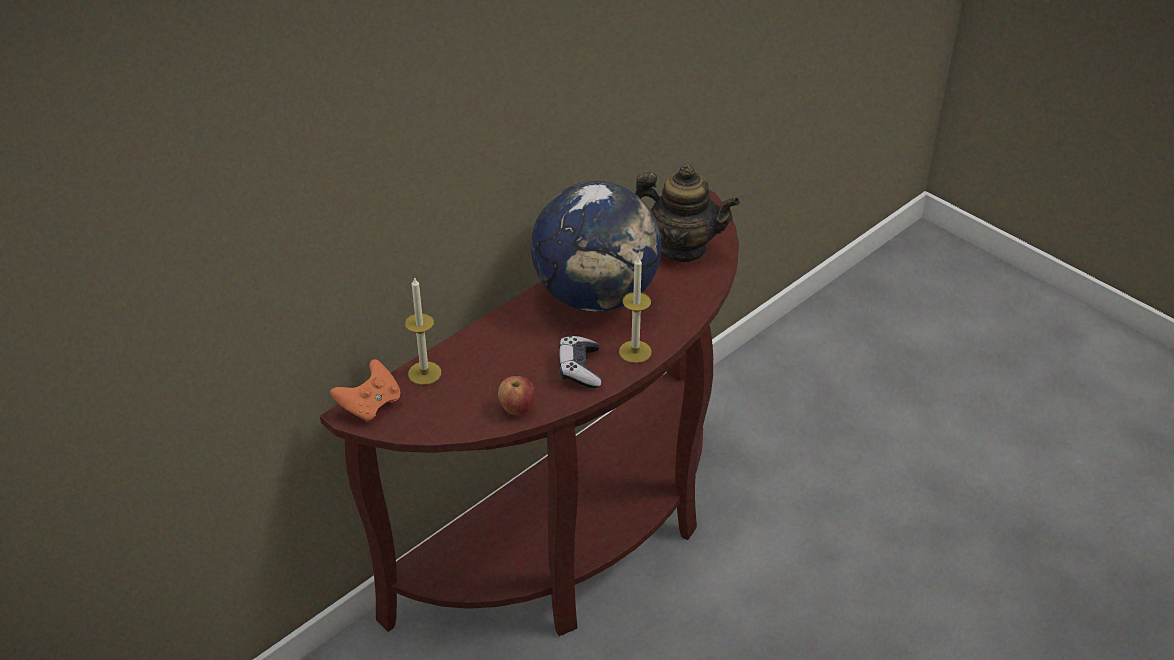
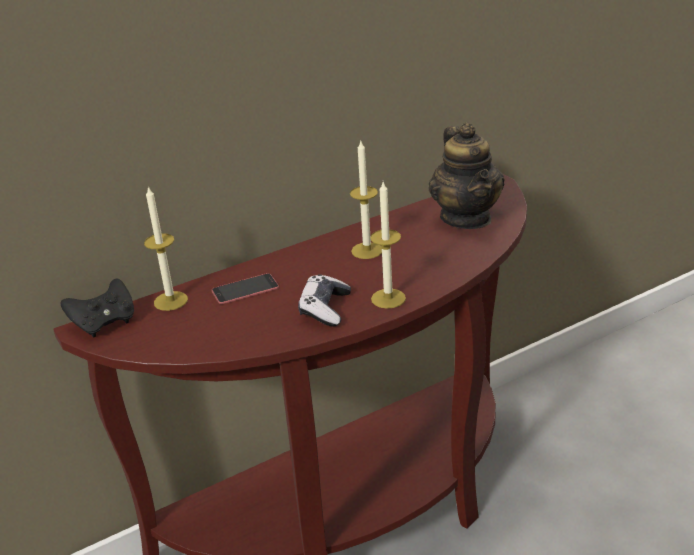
camera: 15 degrees right, 10 degrees down
(370, 405) = (104, 323): orange game controller -> black game controller
(493, 353) = (245, 289): none -> phone
(517, 408) = (246, 338): apple -> none
(596, 296) = (367, 250): globe -> candle
(681, 248) = (466, 218): teapot -> teapot turned 45 degrees clockwise

